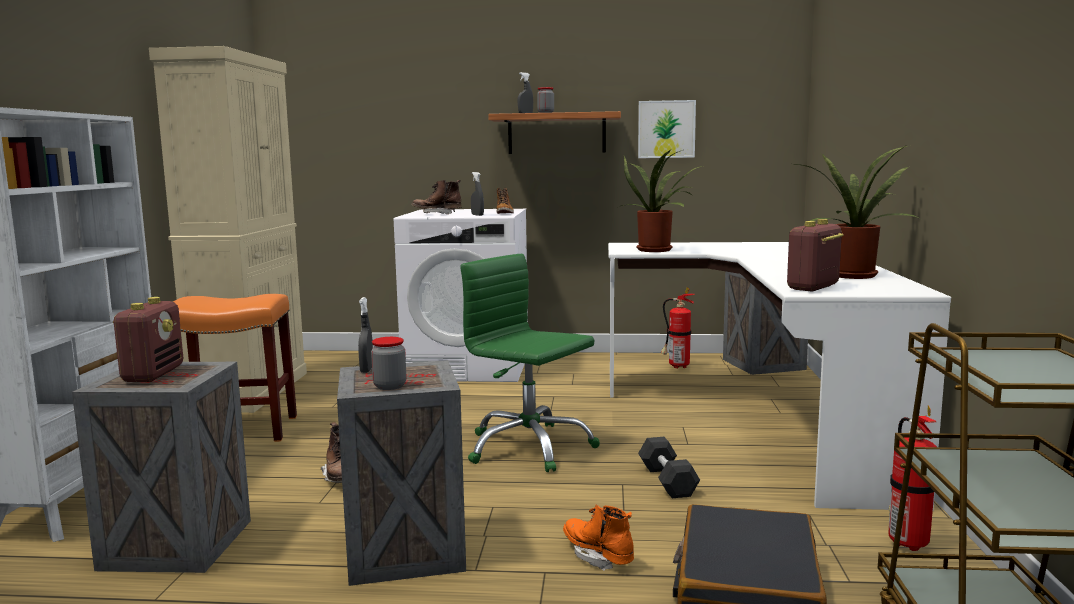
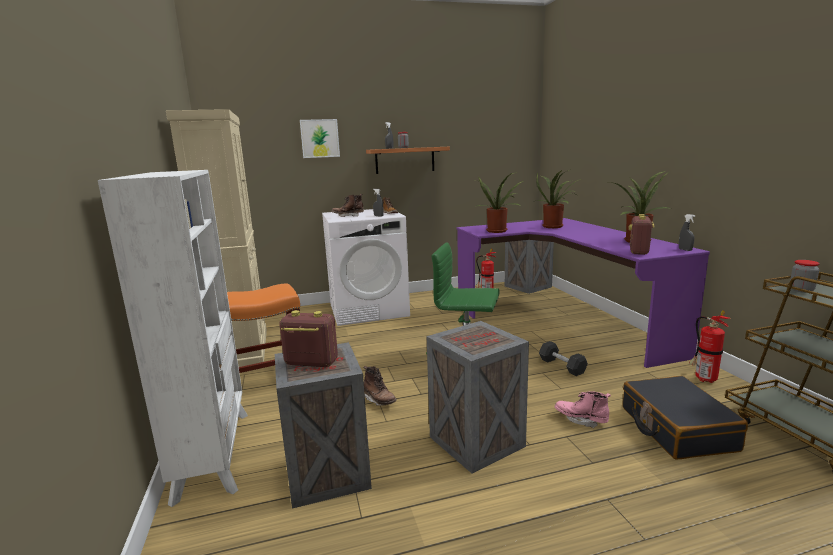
camera: 20 degrees left, 5 degrees up
(153, 374) = (310, 363): radio -> radio turned 60 degrees counterclockwise
(367, 370) = (448, 336): grey spray bottle -> grey spray bottle (685, 250)
(390, 386) = (485, 346): jar -> jar (801, 290)
(598, 556) = (581, 420): orange boot -> pink boot
(666, 129) = (467, 155): picture -> picture (320, 138)
(760, 419) = (563, 320): white desk -> purple desk
(766, 250) = (554, 226): none -> potted plant

